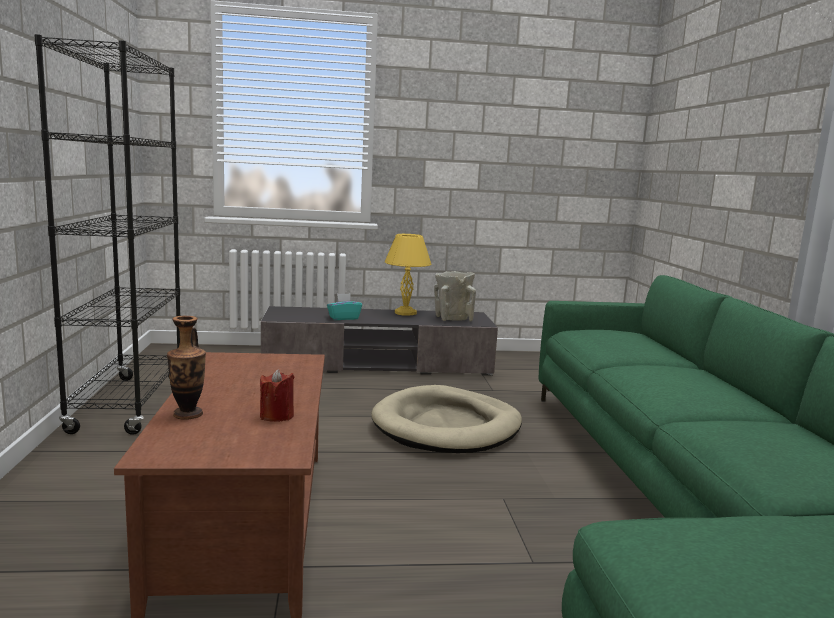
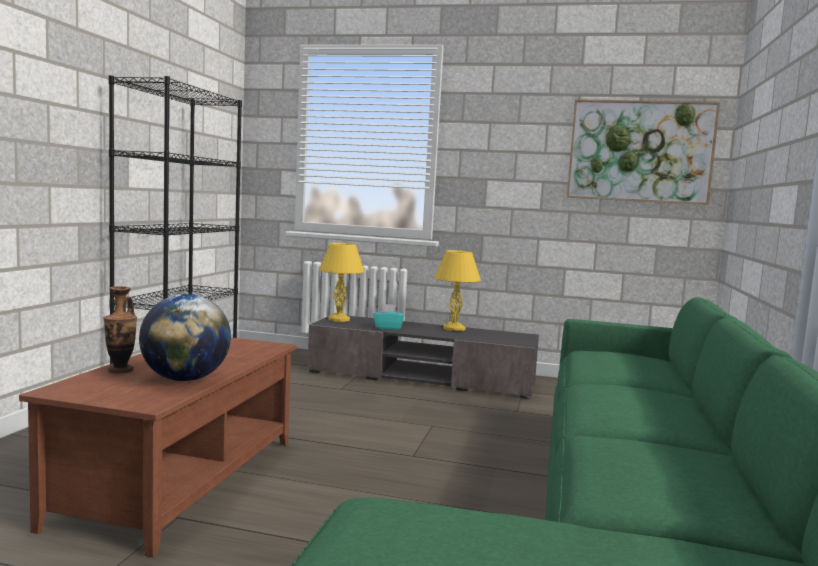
camera: 20 degrees right, 5 degrees down
(277, 416) = (185, 379): red candle -> globe
(285, 312) = (339, 319): none -> yellow table lamp
(447, 426) = (436, 435): beige dog bed -> none
(452, 319) = (496, 337): beige vase -> none
(569, 134) = (640, 151): none -> picture

